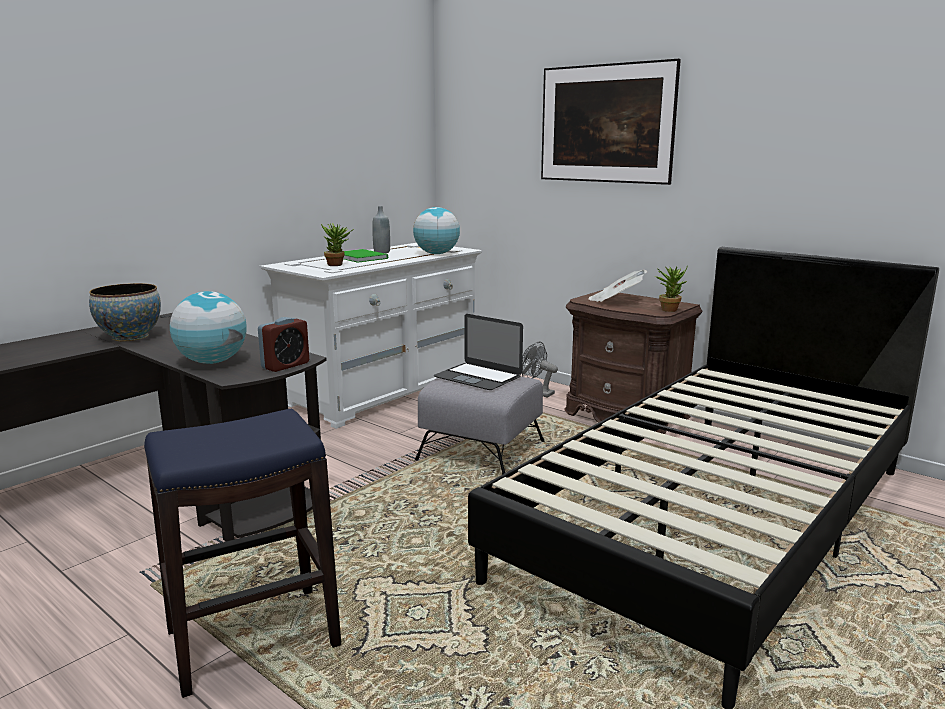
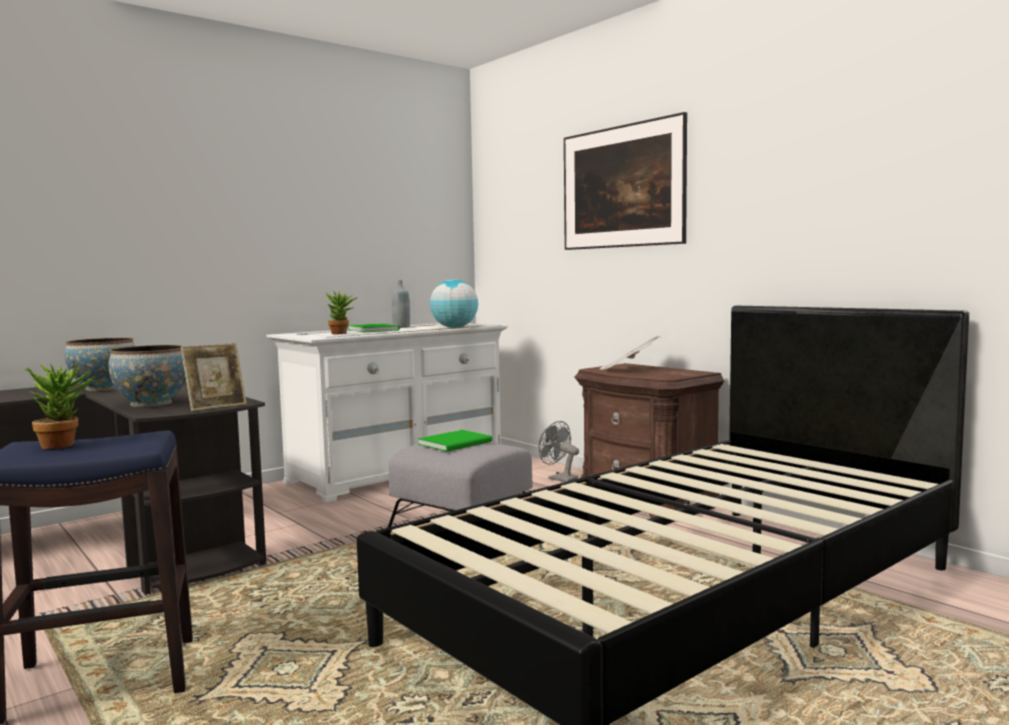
camera: 10 degrees right, 10 degrees down
(212, 362) = (151, 403): globe -> bowl
(285, 365) = (216, 406): alarm clock -> picture frame
(478, 377) = (457, 443): laptop -> green book
(669, 309) = (680, 375): potted plant -> potted plant (64, 444)

